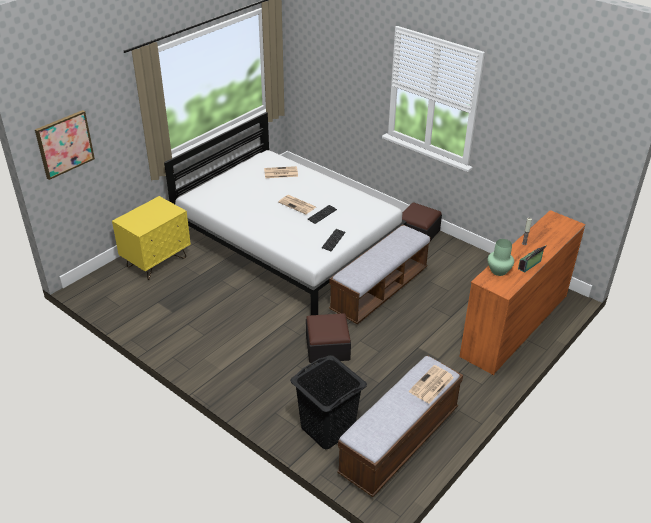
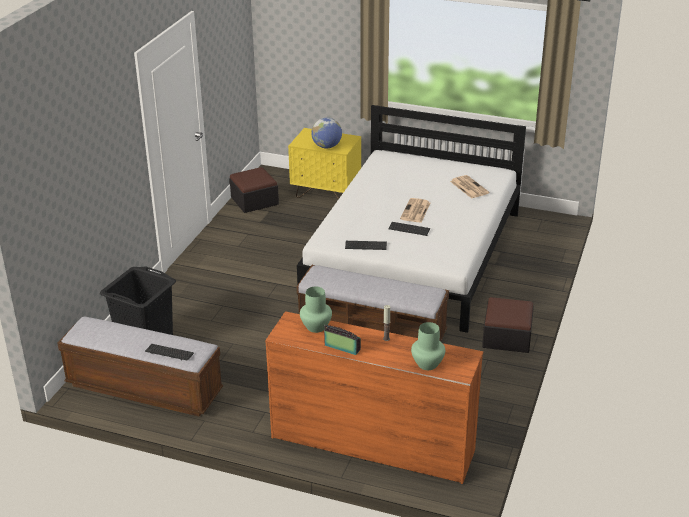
camera: 70 degrees right, 5 degrees down
(64, 144) = (286, 34): picture -> none
(162, 217) = (327, 146): none -> globe
(327, 348) = (257, 317): ottoman -> ottoman (254, 200)
(431, 385) = (169, 353): newspaper -> keyboard
(559, 234) = (427, 364): none -> green vase

